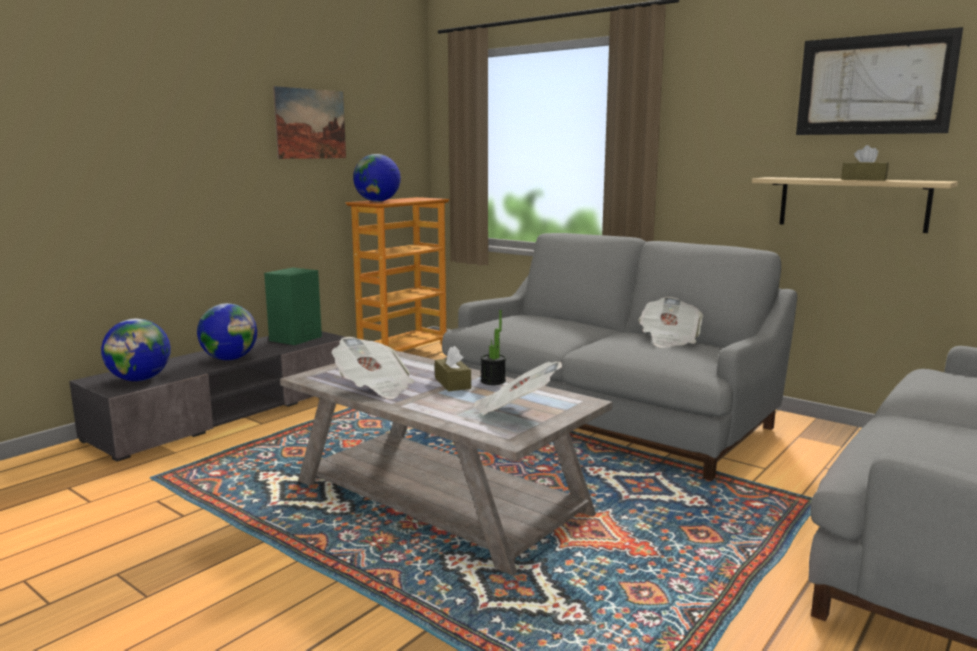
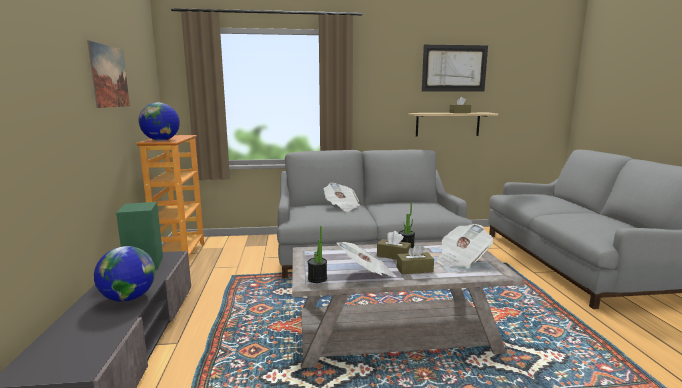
camera: 45 degrees left, 0 degrees up
(140, 379) = (82, 349): globe -> none
(324, 377) = (317, 279): none -> potted plant
(429, 400) = (414, 269): none -> brown tissue box
(669, 340) = (409, 203): newspaper -> newspaper (341, 206)

